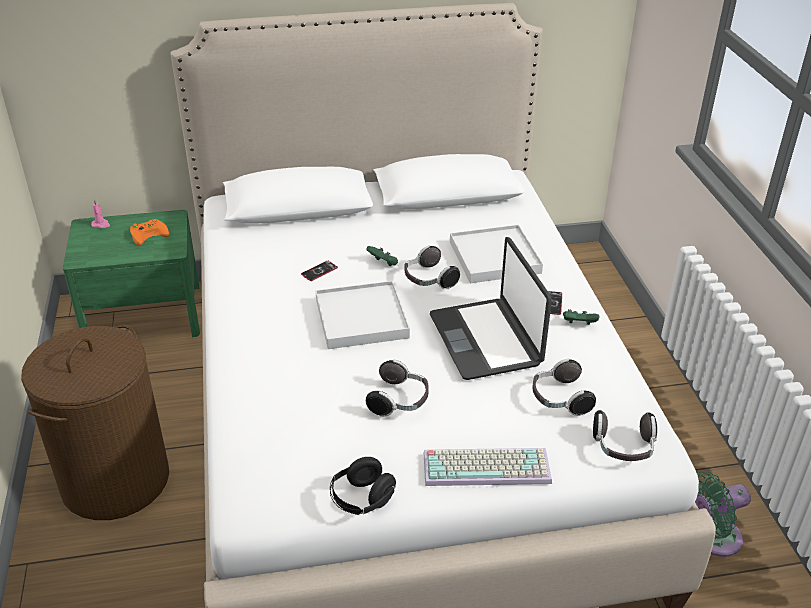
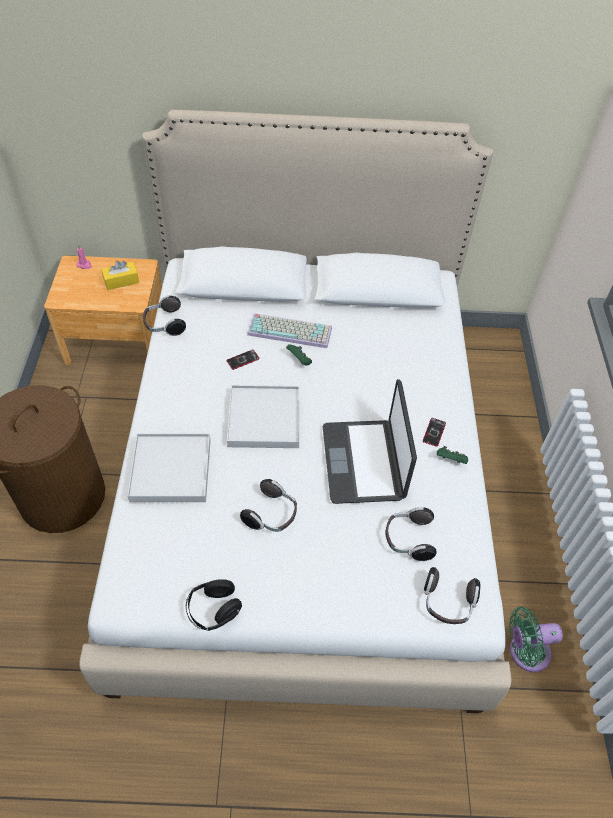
camera: 10 degrees right, 15 degrees up
(143, 315) = (117, 340): green nightstand -> brown nightstand
(149, 233) = (121, 281): orange game controller -> yellow tissue box
(428, 280) = (333, 386): headphones -> headphones (164, 324)
(488, 466) = (326, 598): keyboard -> keyboard (291, 330)
(494, 258) = (398, 371): white tray -> white tray (171, 470)

